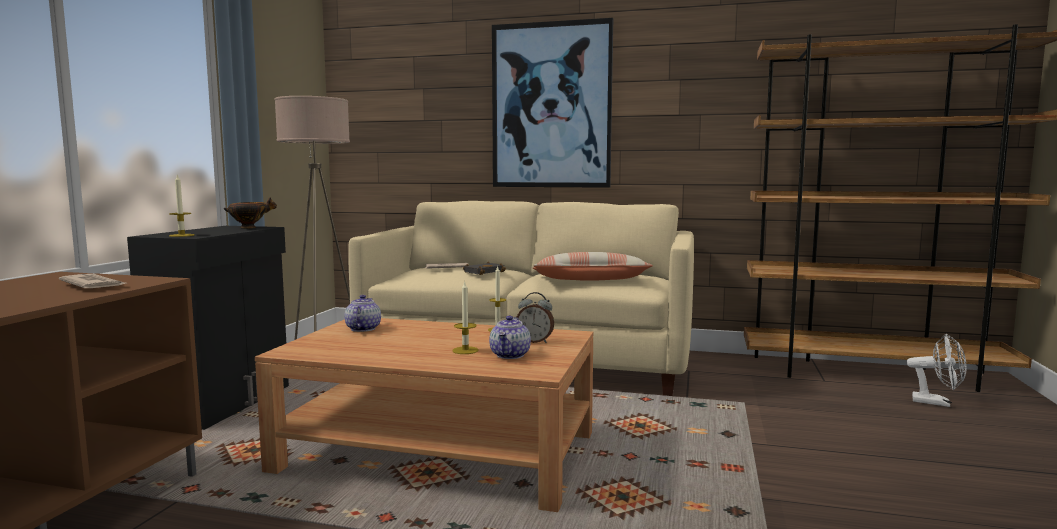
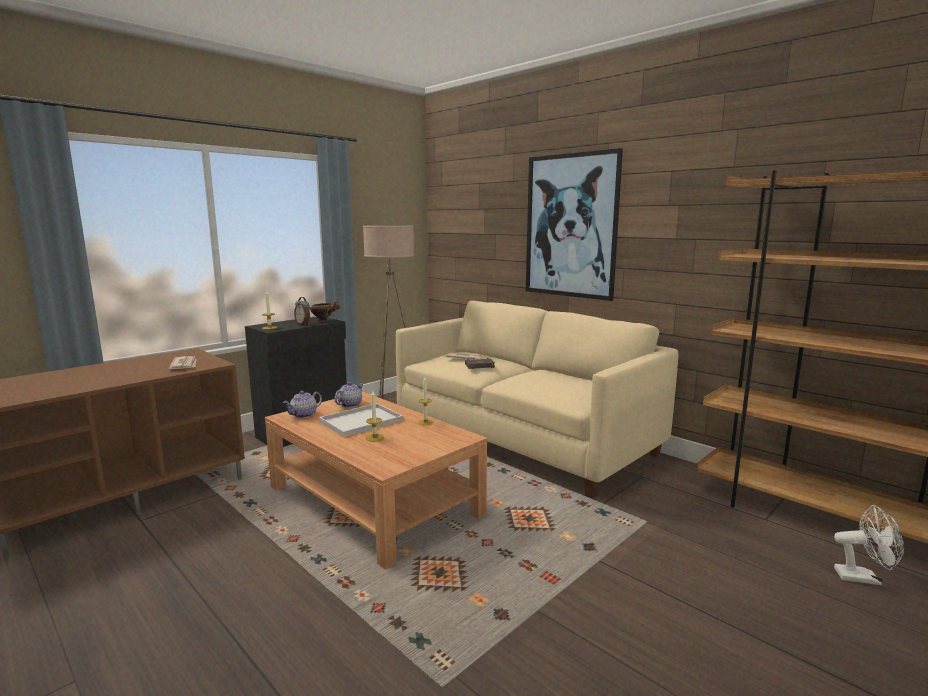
camera: 30 degrees right, 5 degrees up
(413, 339) = (362, 420): none -> white tray
(510, 355) = (393, 449): teapot -> teapot (303, 415)
(535, 341) = (429, 439): alarm clock -> alarm clock (303, 324)
(589, 280) = (546, 387): pillow -> none
(937, 402) = (864, 577): white fan -> white fan turned 45 degrees counterclockwise

